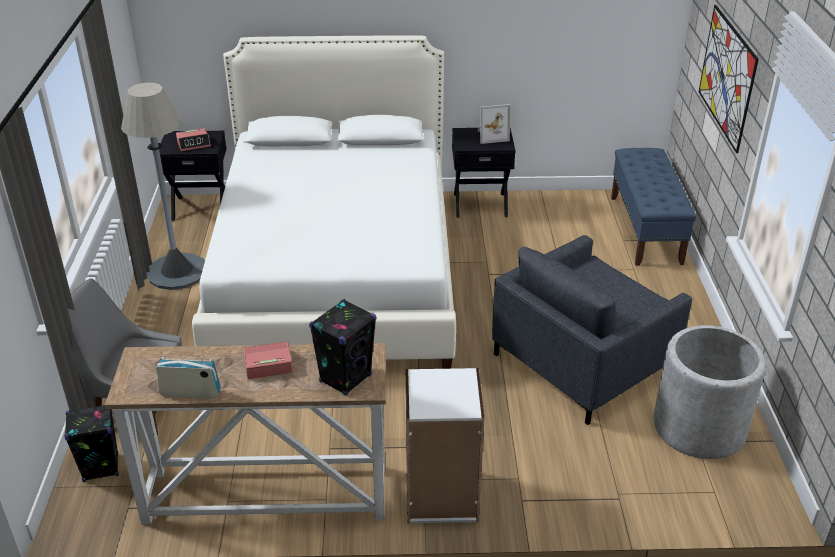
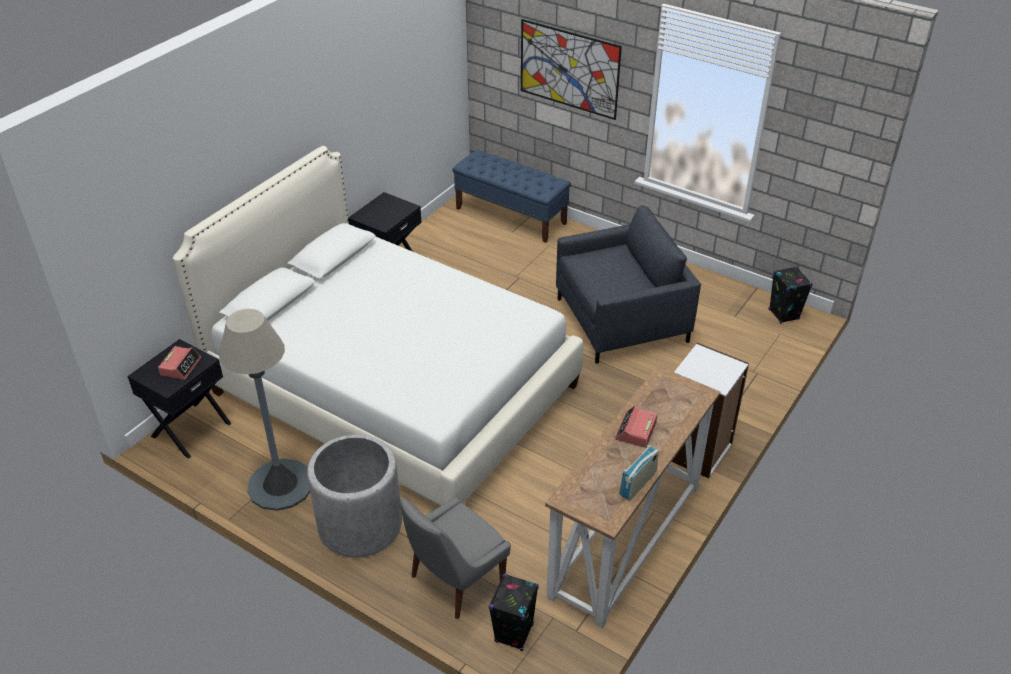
camera: 55 degrees left, 5 degrees up
(345, 378) = (683, 400): black speaker -> black speaker (783, 314)
(491, 136) = (385, 206): picture frame -> none
(581, 362) = (621, 320): grey armchair -> grey armchair turned 105 degrees counterclockwise
(699, 427) = (723, 308): grey planter -> grey planter (360, 524)

